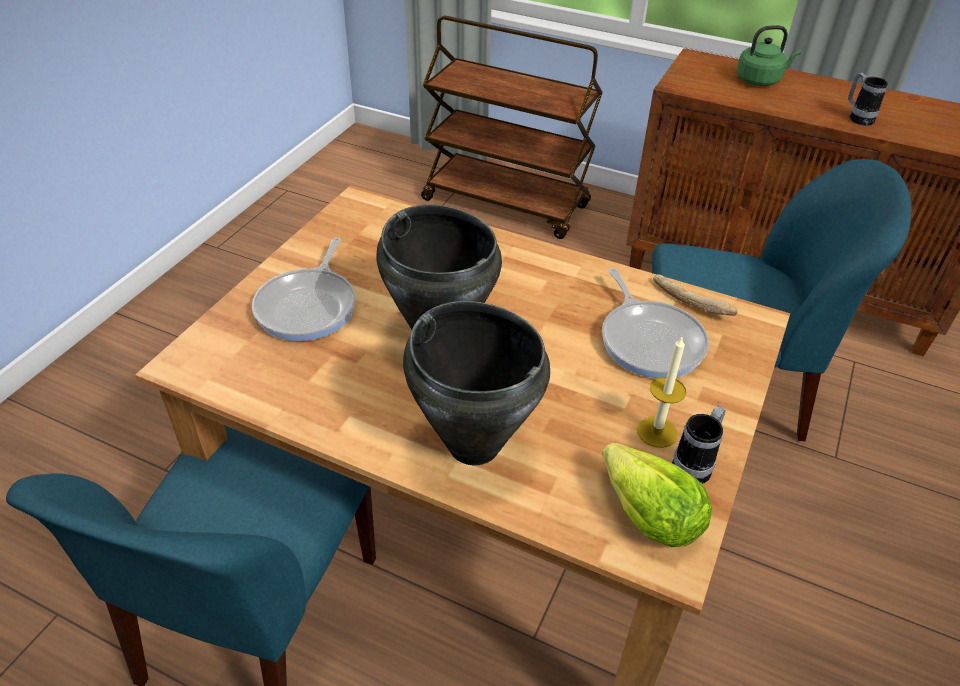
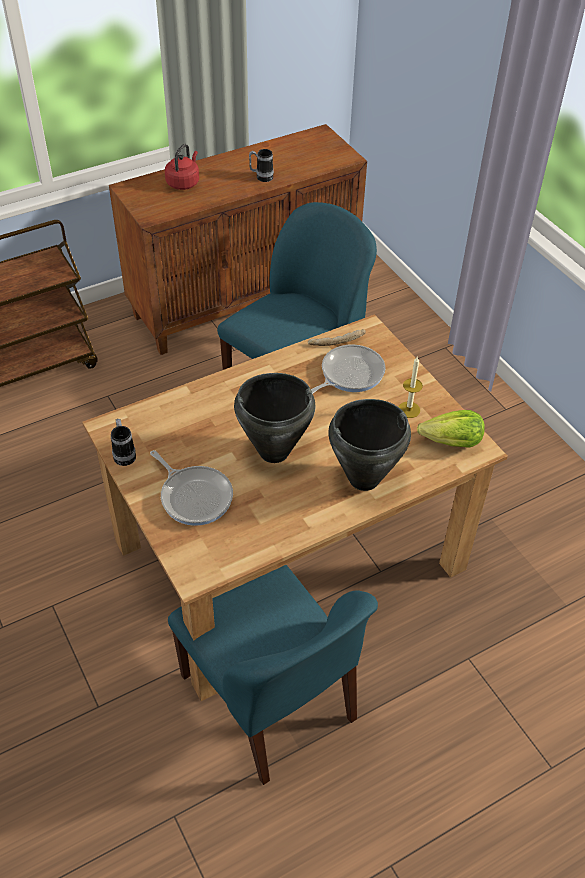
camera: 55 degrees left, 5 degrees up
(650, 340) = (349, 374): frying pan -> frying pan turned 60 degrees counterclockwise
(695, 465) = (437, 409): mug -> mug (124, 454)
(760, 80) = (184, 182): green kettle -> red kettle

